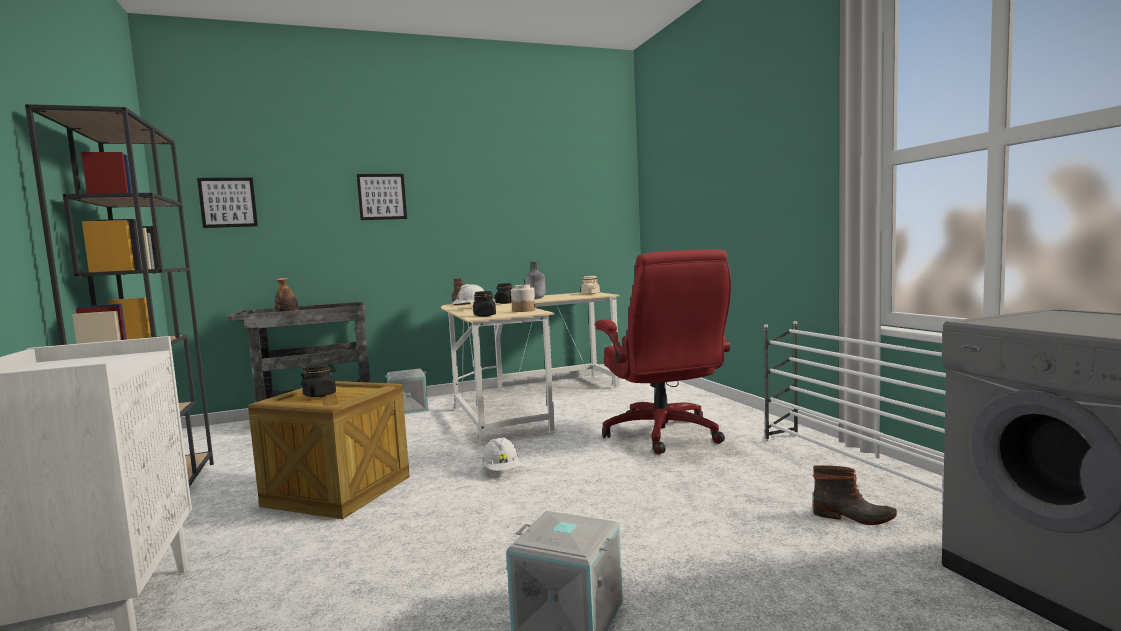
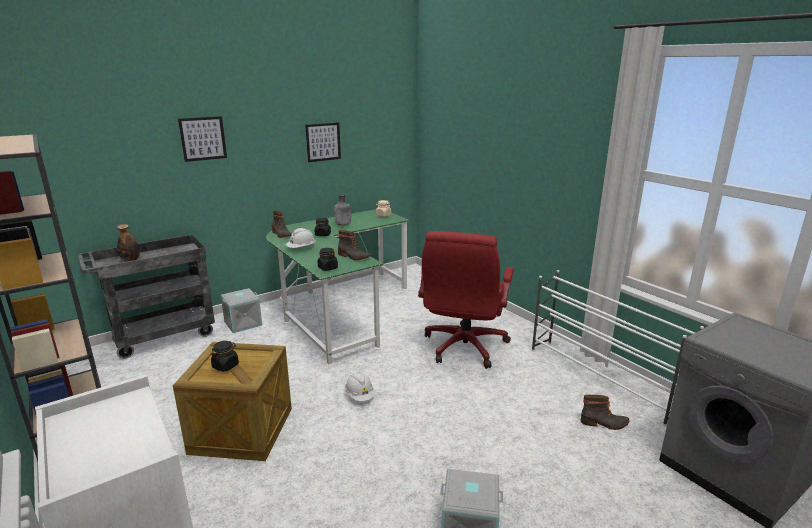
camera: 15 degrees left, 15 degrees up
(228, 202) = (54, 153): picture -> picture (323, 142)
(523, 310) = (353, 257): jar -> boot
(524, 401) = (338, 310): beige desk -> green desk
(665, 436) = (463, 349): red office chair -> red office chair turned 45 degrees clockwise

